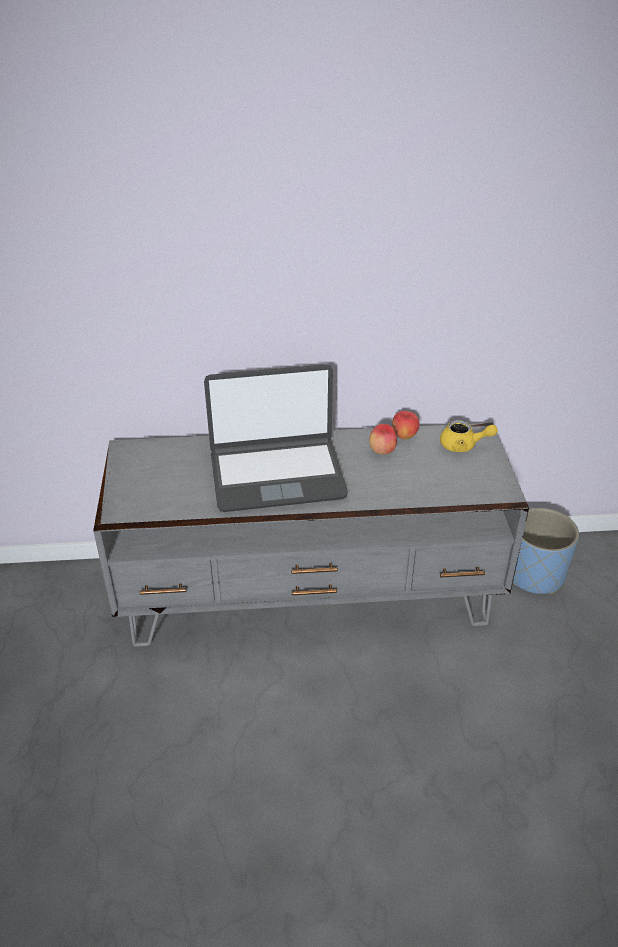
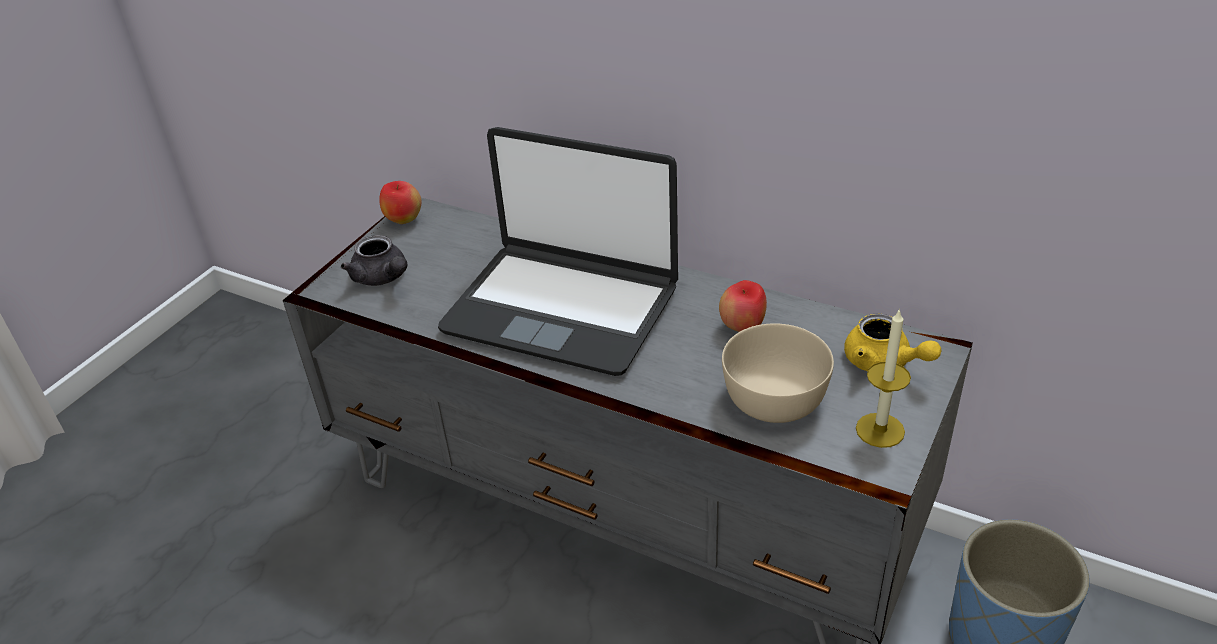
camera: 35 degrees right, 0 degrees up
(148, 495) = (383, 278): none -> grey teapot
(404, 436) = (799, 316): apple -> apple (404, 220)
(429, 480) = (775, 397): none -> beige bowl
(489, 477) = (880, 430): none -> candle

